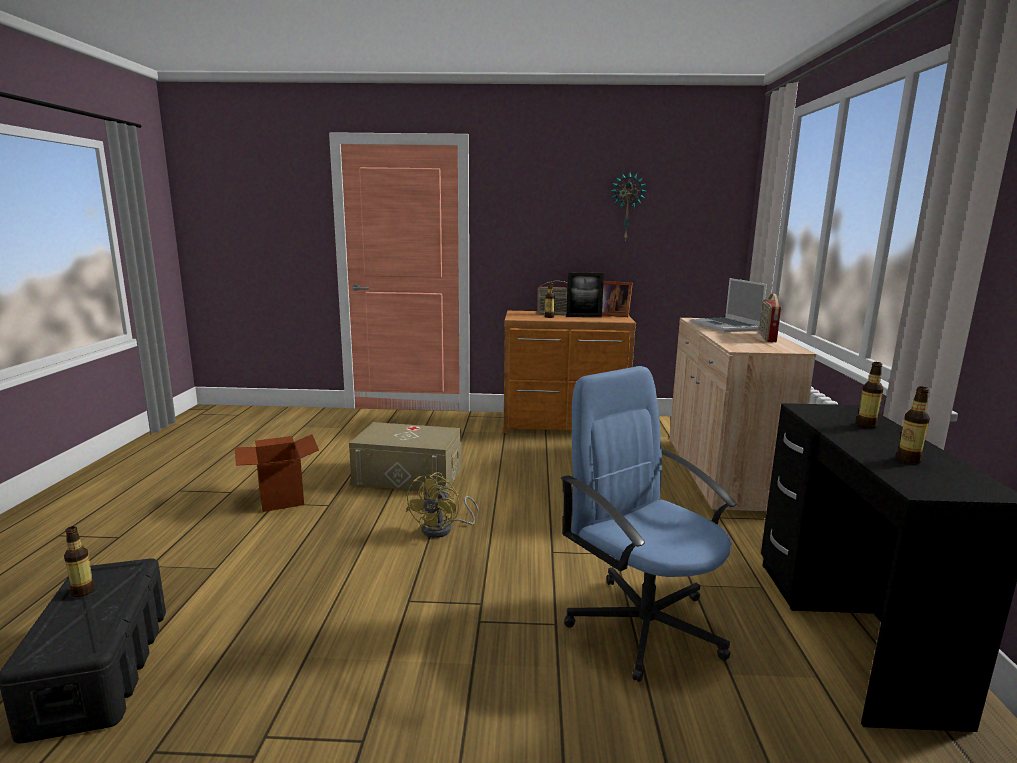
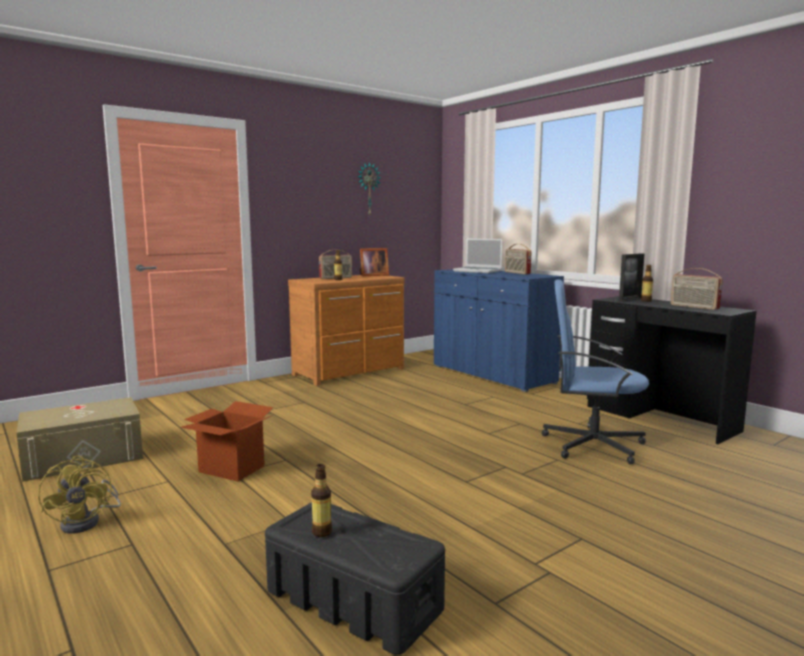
camera: 40 degrees left, 5 degrees down
(408, 476) = (306, 426): beige storage box -> beige storage box (83, 458)
(443, 529) = (403, 444): yellow fan -> yellow fan (87, 521)
(583, 316) = (359, 277): picture frame -> picture frame (630, 300)
(721, 473) = (492, 374): beige cabinet -> blue cabinet
(908, 460) = (693, 307): bottle -> radio

